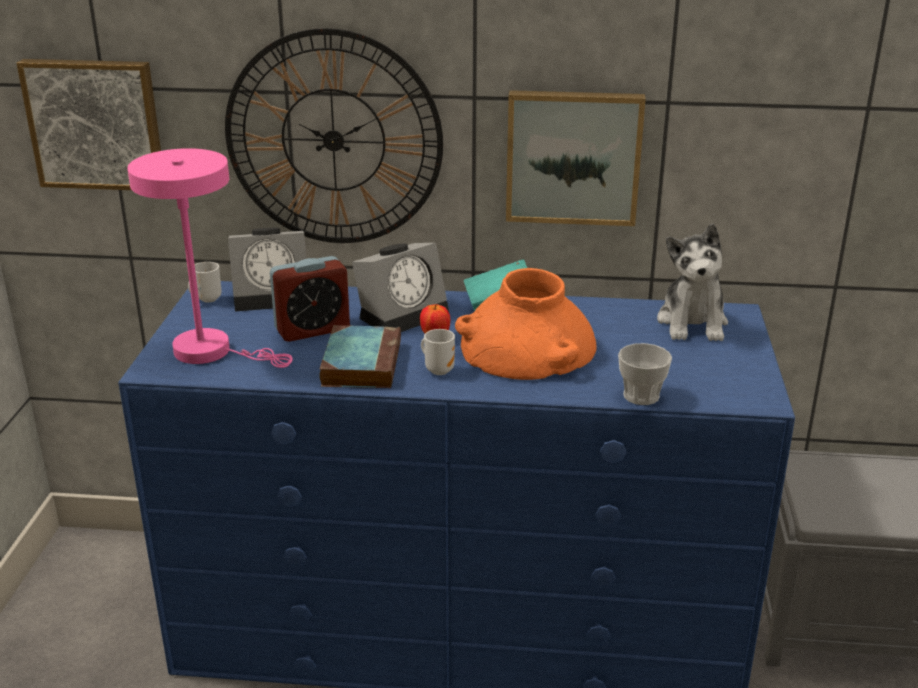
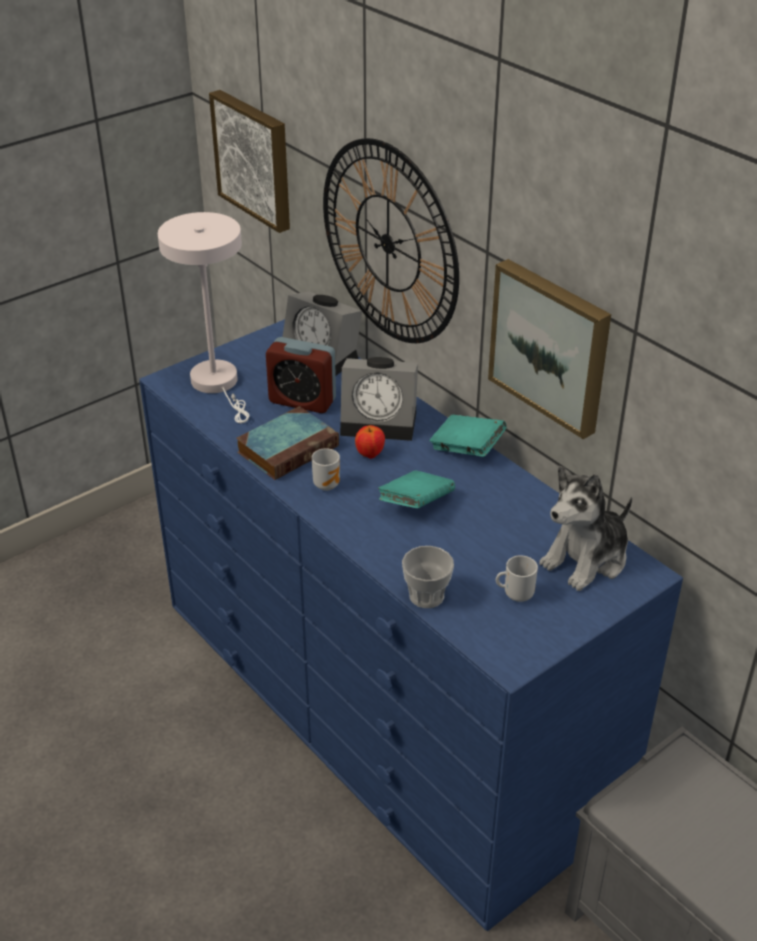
camera: 45 degrees right, 10 degrees up
(206, 299) = (277, 337): mug -> mug (516, 595)
(212, 352) = (218, 384): pink table lamp -> white table lamp
(527, 349) = (416, 504): orange vase -> turquoise book

